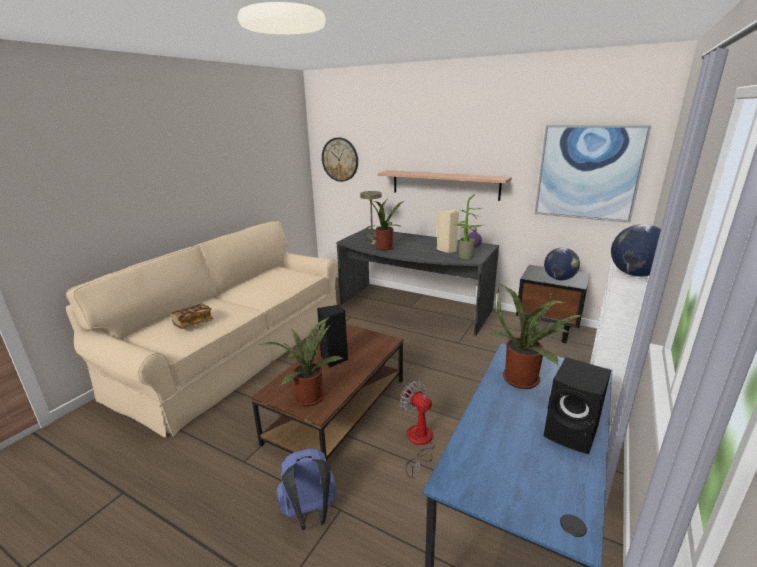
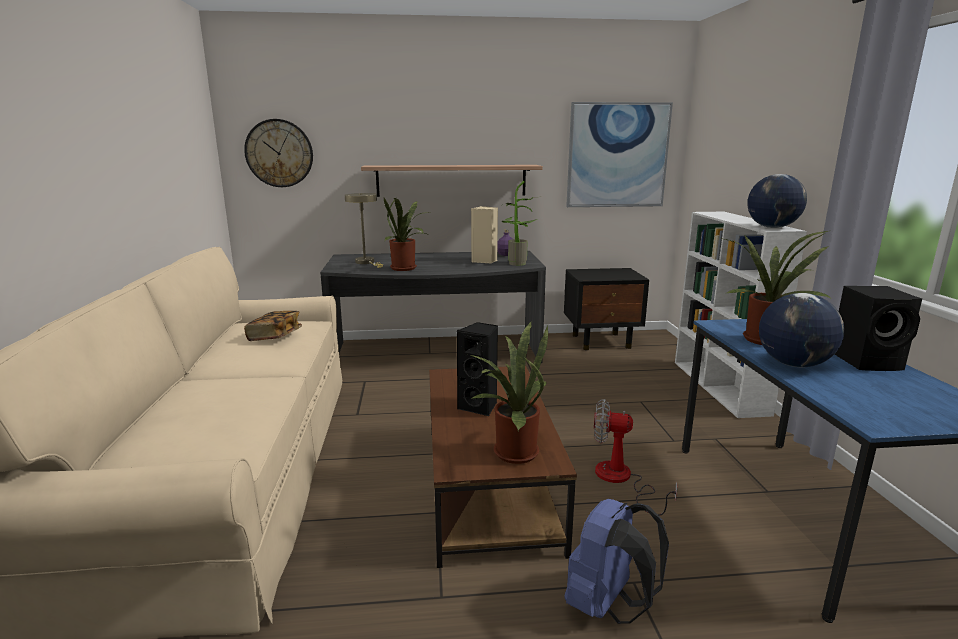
camera: 35 degrees left, 5 degrees down
(193, 323) = (215, 415): book -> book (275, 336)
(559, 279) = (614, 276): globe -> globe (793, 364)

